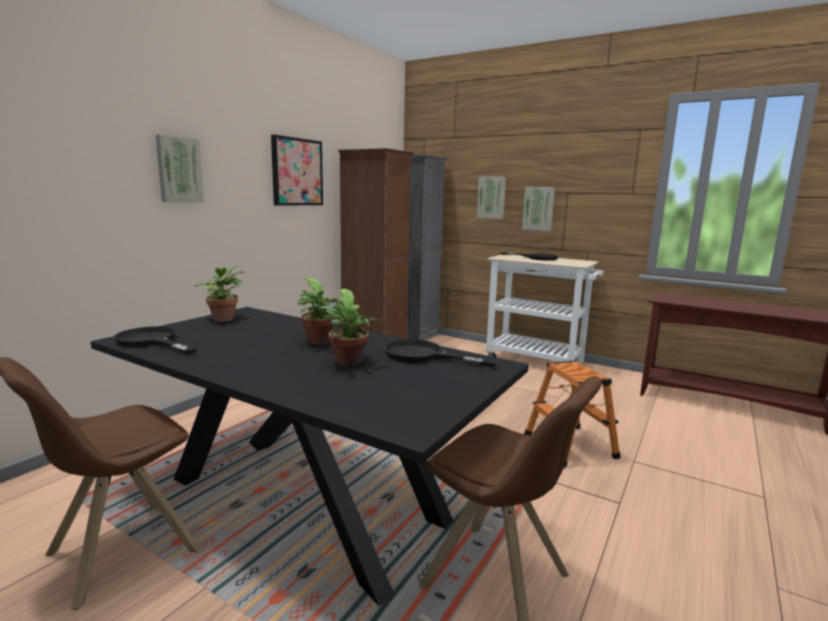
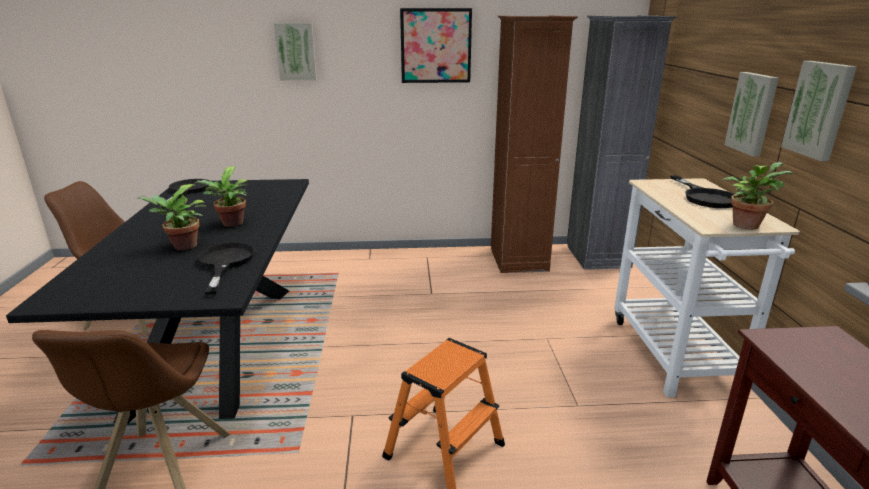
camera: 55 degrees right, 10 degrees up
(223, 318) = (263, 185): potted plant -> potted plant (746, 224)
(491, 197) = (709, 84): picture -> picture (820, 109)

